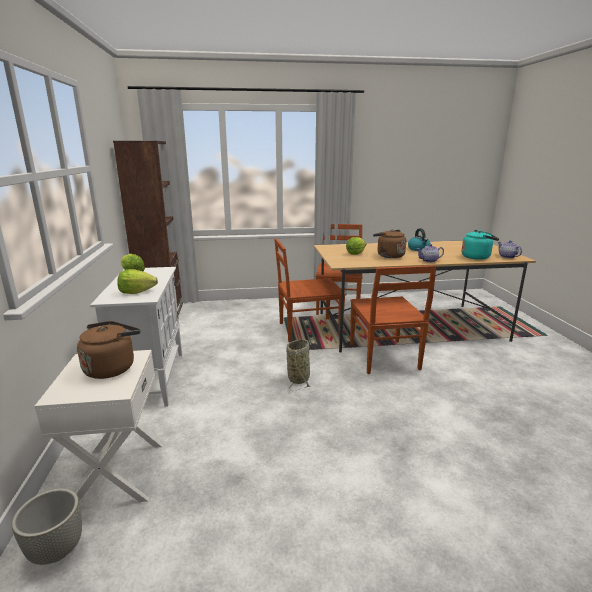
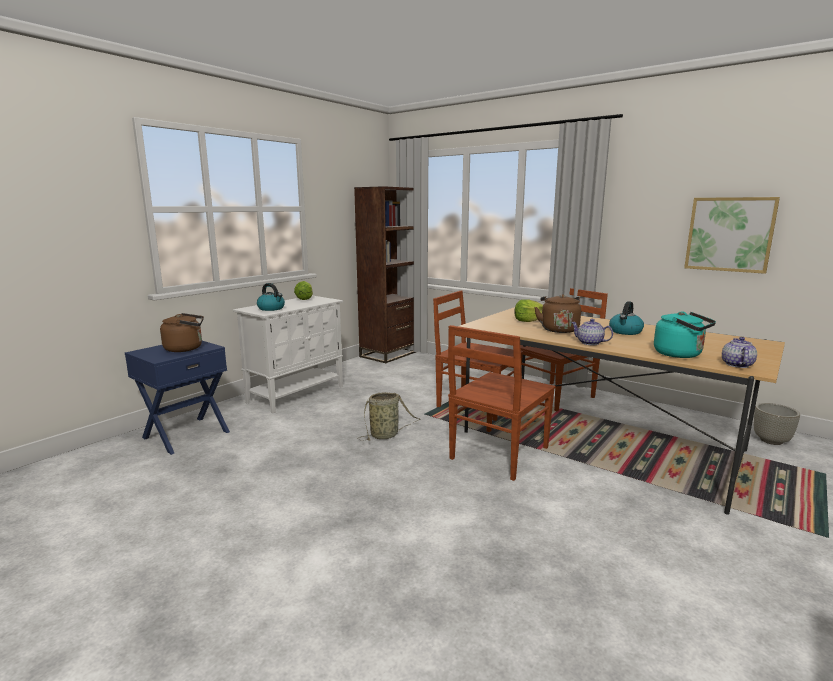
camera: 45 degrees right, 5 degrees down
(56, 550) = (110, 452): grey planter -> grey planter (770, 441)
(116, 474) = (186, 434): white nightstand -> blue nightstand
(137, 292) = (271, 308): lettuce -> kettle
(425, 177) = (729, 234): none -> picture

